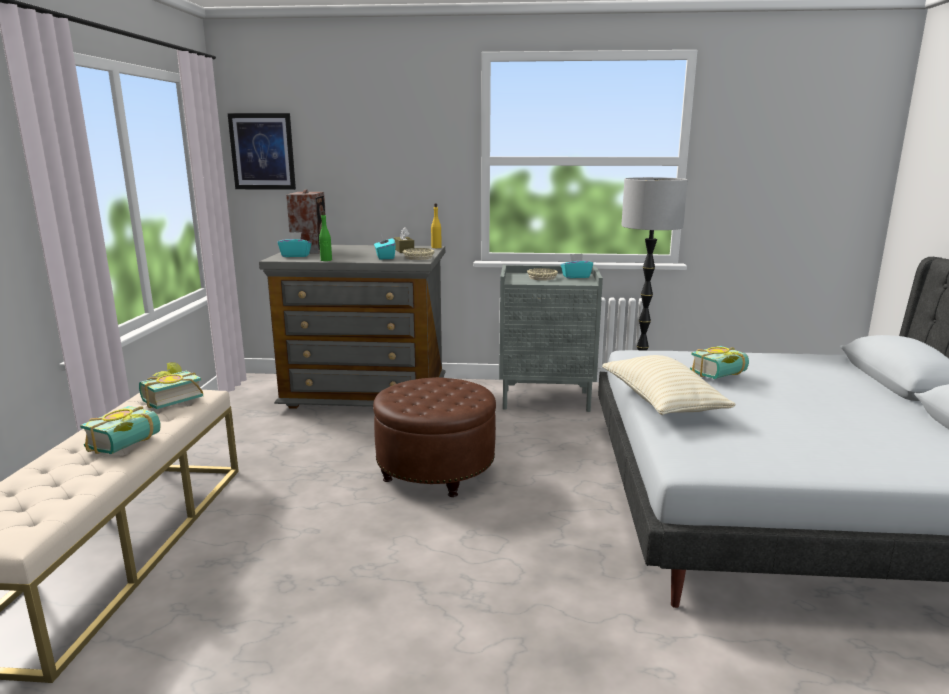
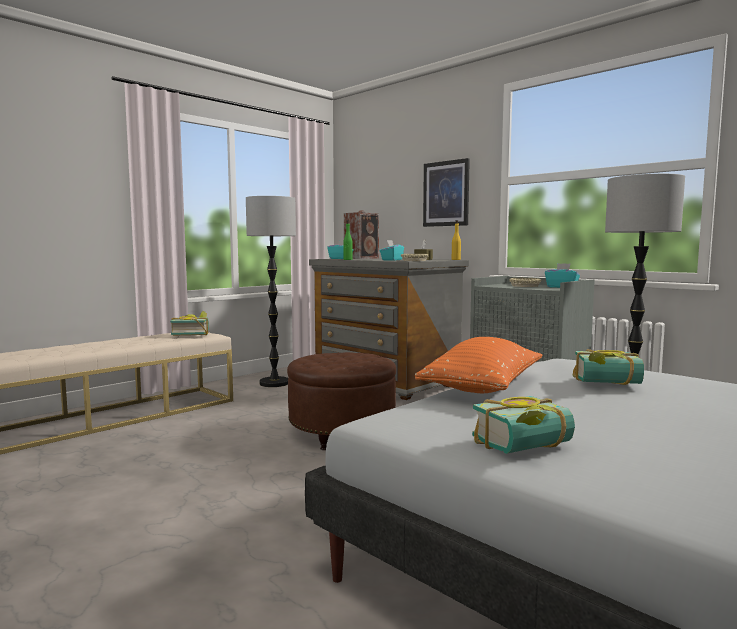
camera: 40 degrees right, 10 degrees down
(128, 445) = (124, 345): book -> book (527, 448)
(240, 430) = (274, 383): none -> floor lamp
(262, 151) = (356, 188): picture -> picture (446, 193)
(661, 403) = (483, 388): beige pillow -> orange pillow

